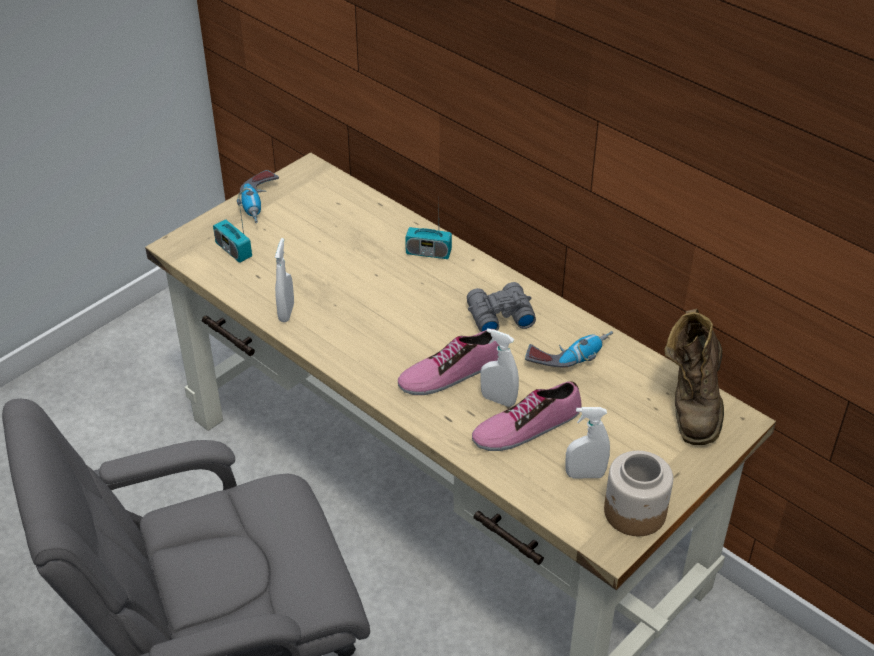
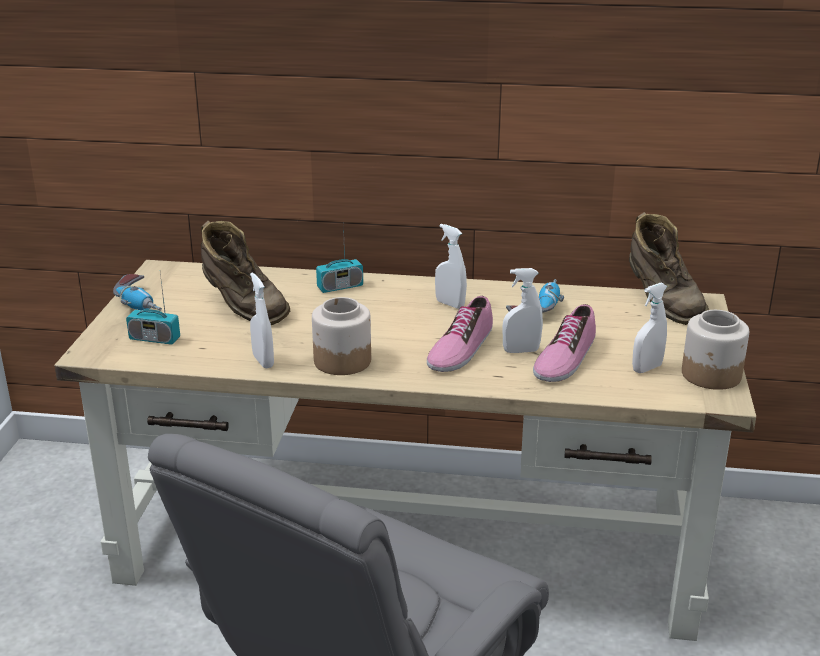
camera: 35 degrees left, 15 degrees down
(326, 246) = (243, 309): none -> brown boot
(344, 340) = (342, 361): none -> jar
(498, 315) = (450, 304): grey binoculars -> white spray bottle

